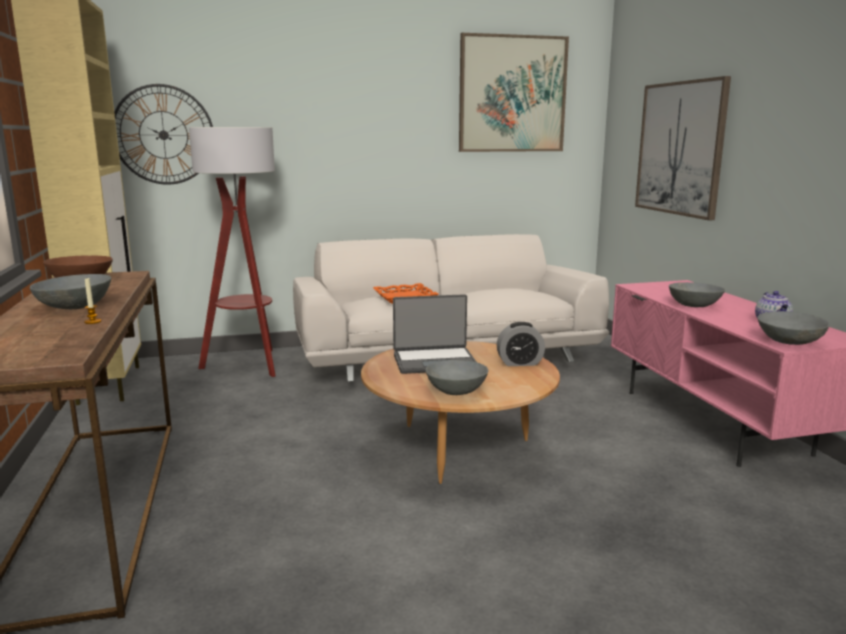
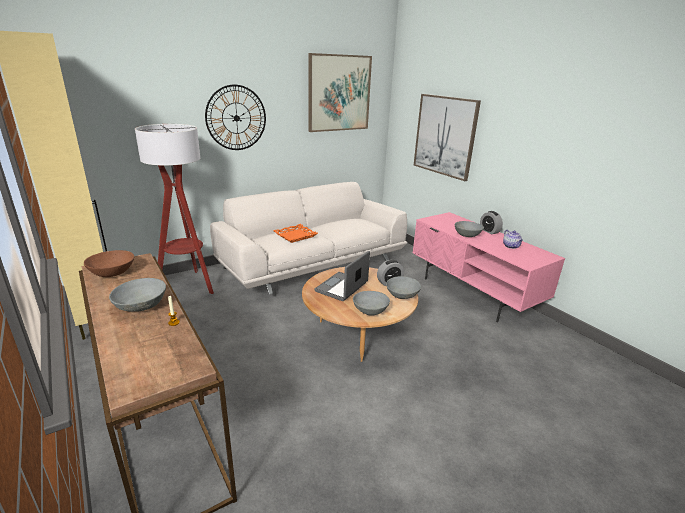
camera: 20 degrees left, 10 degrees up
(163, 135) = (106, 130): wall clock -> wall clock (236, 118)
(434, 361) = (342, 287): laptop -> laptop turned 150 degrees clockwise
(745, 303) = (489, 231): none -> alarm clock
(789, 341) = (527, 261): grey bowl -> grey bowl (402, 295)

